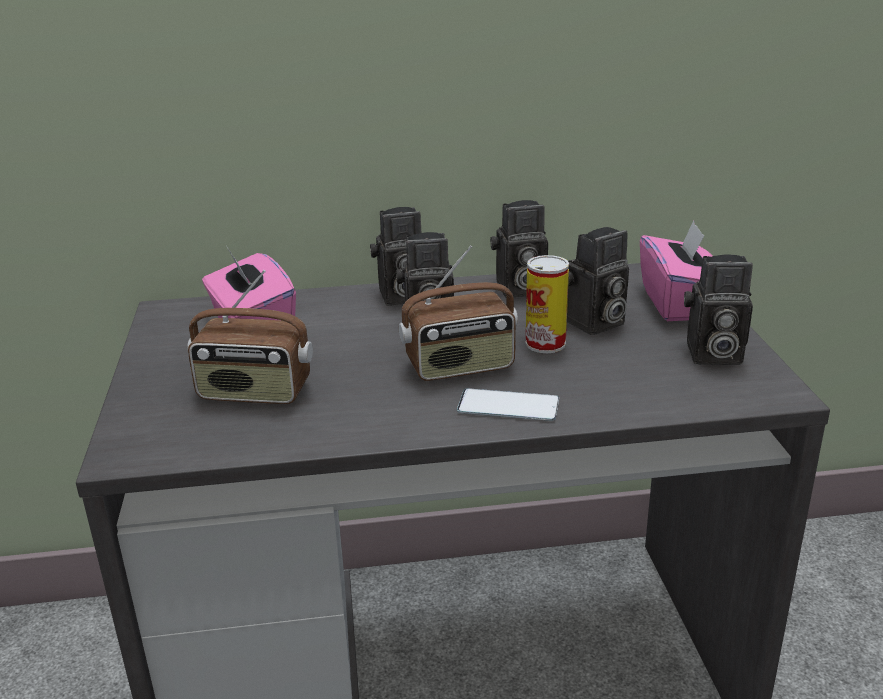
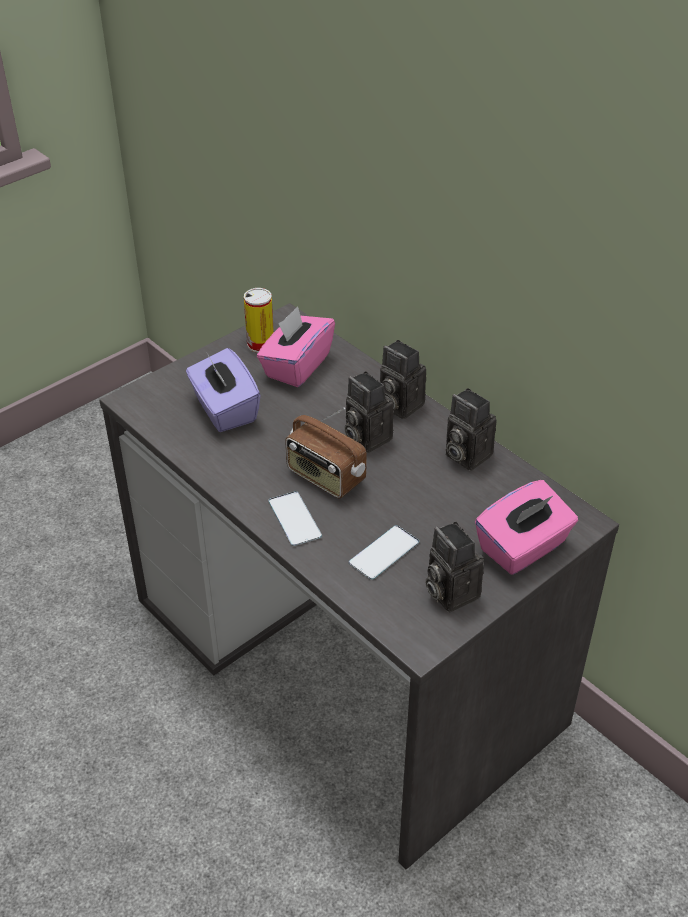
camera: 55 degrees right, 15 degrees up
(254, 393) = (224, 409): radio -> purple tissue box
(545, 343) = (391, 502): can -> can (260, 344)
(594, 324) = (444, 514): camera -> none
(620, 371) = (384, 553): none -> phone

